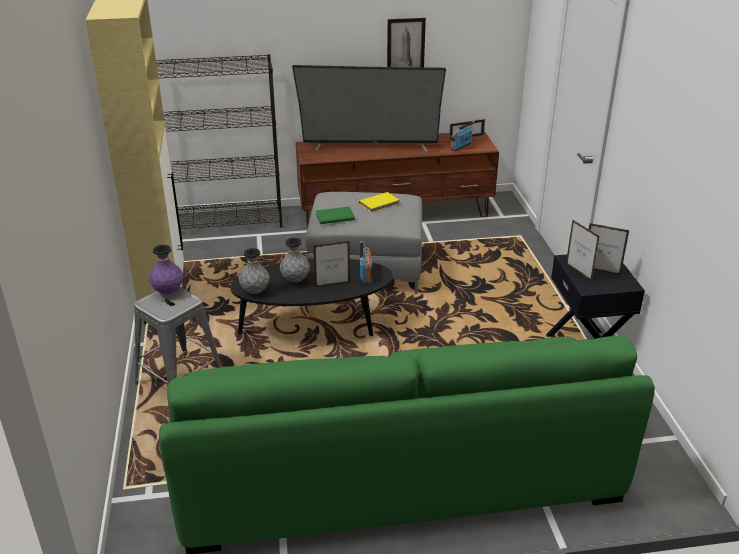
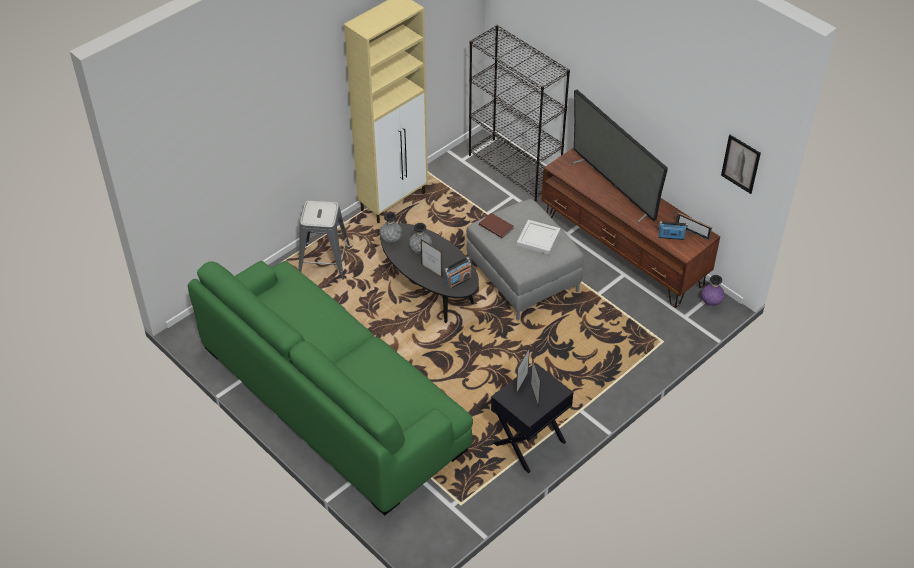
camera: 55 degrees right, 15 degrees up
(168, 292) = (328, 207): purple vase -> purple vase (711, 302)
(334, 216) = (496, 226): green book -> brown book
(380, 203) = (538, 239): yellow book -> white tray
(405, 45) = (668, 127): picture -> picture (740, 164)

